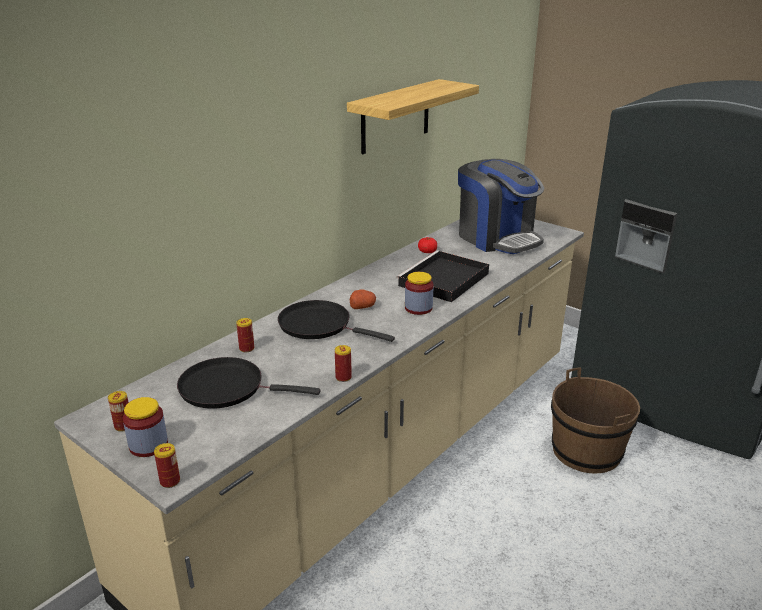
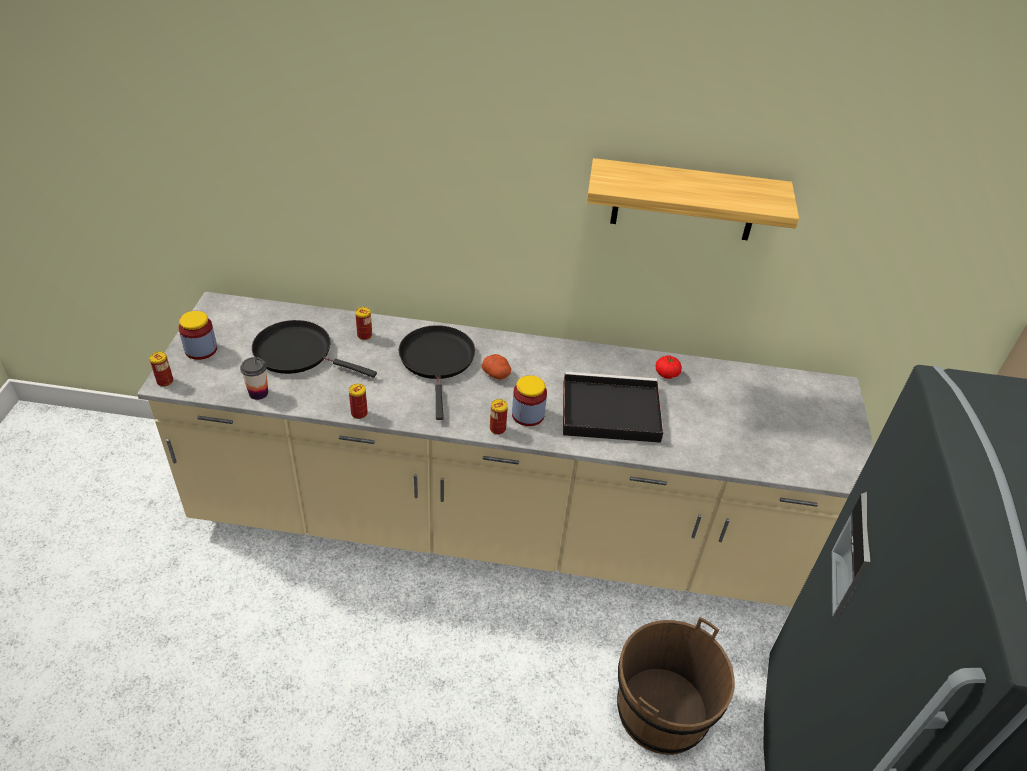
camera: 55 degrees right, 15 degrees up
(123, 426) = (216, 326): can -> can (497, 429)
(227, 388) = (298, 353): black frying pan -> black frying pan turned 45 degrees counterclockwise
(258, 424) = (258, 393): none -> cup
(497, 238) = (768, 419): coffee machine -> none

